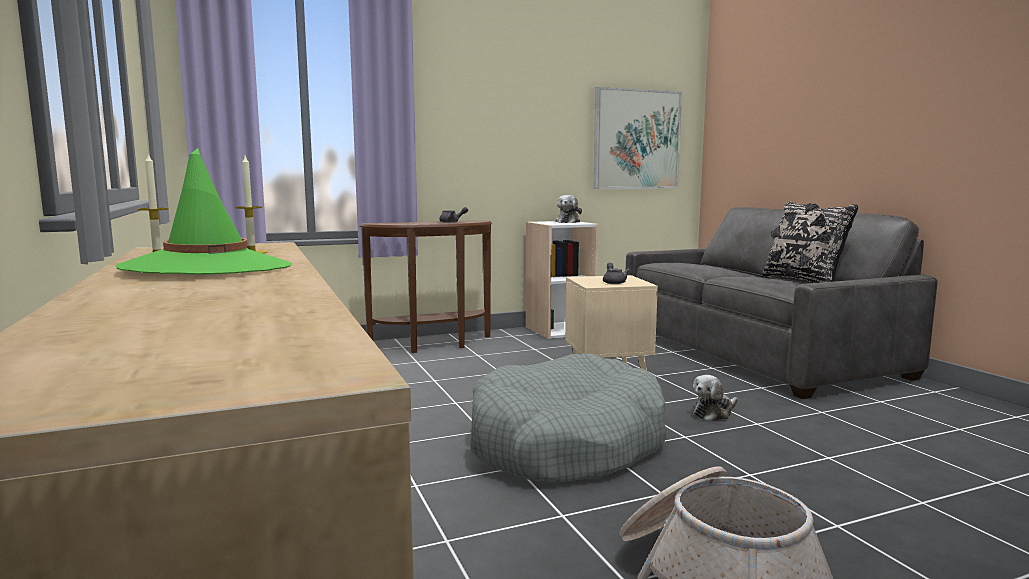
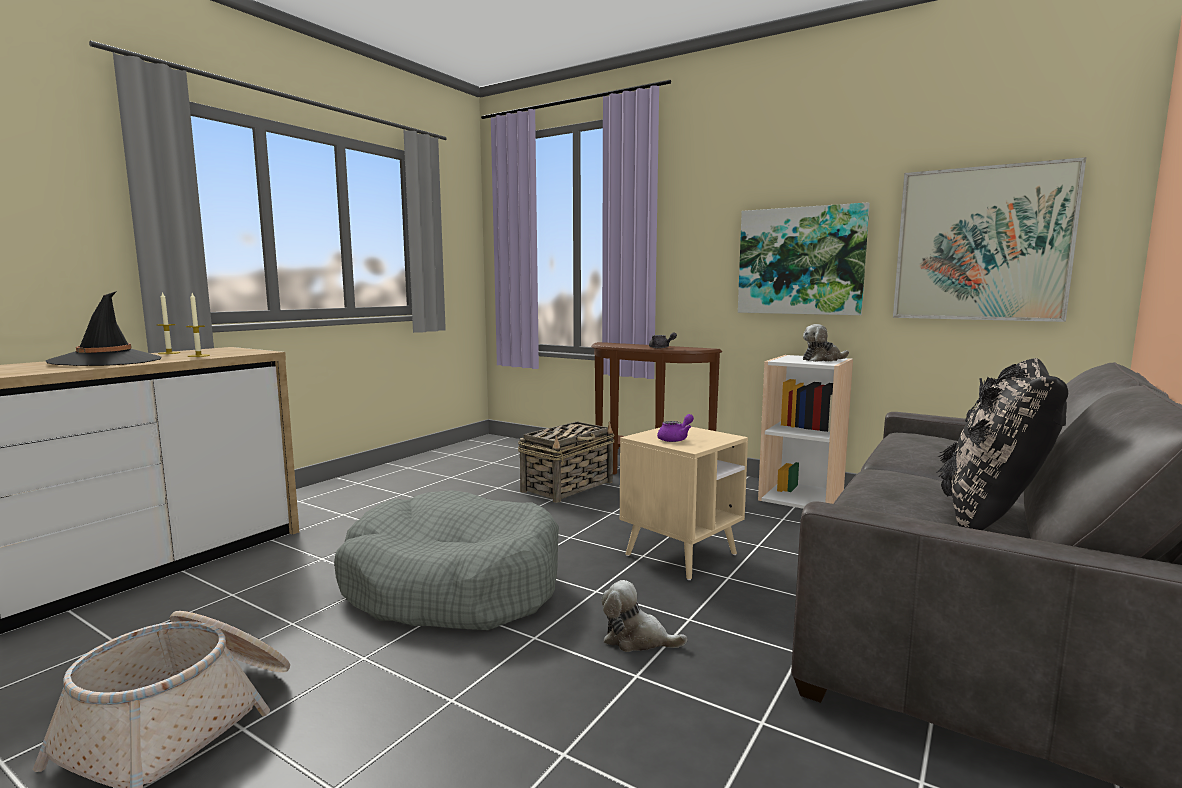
camera: 55 degrees right, 0 degrees up
(208, 268) = (106, 361): green hat -> black hat
(414, 369) = (568, 486): none -> basket
(532, 146) = (800, 261): none -> picture
(614, 282) = (676, 439): grey teapot -> purple teapot

